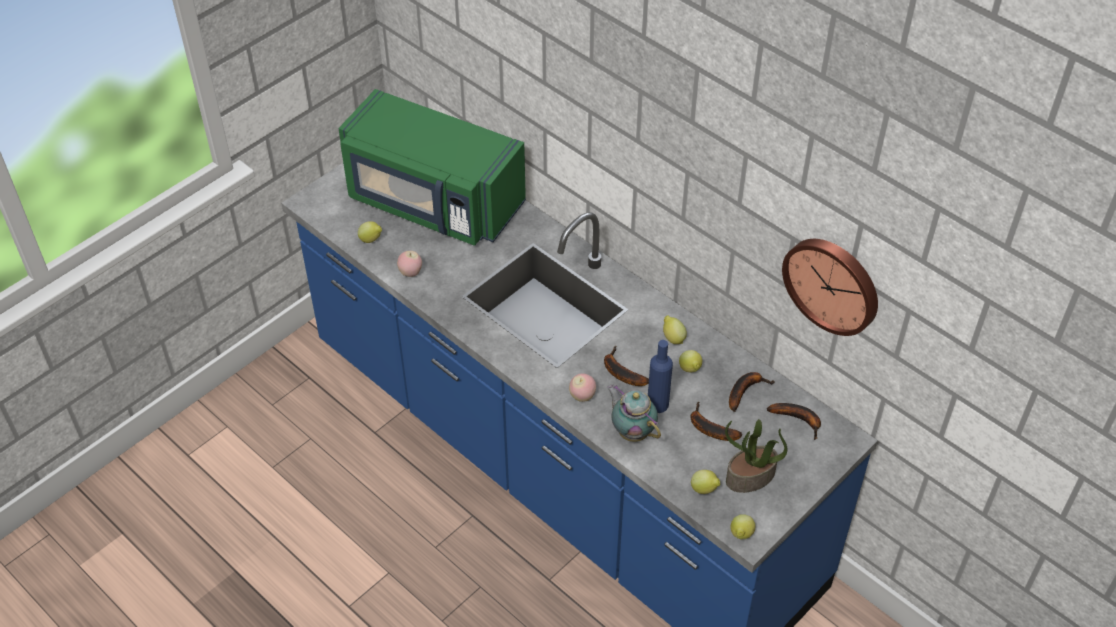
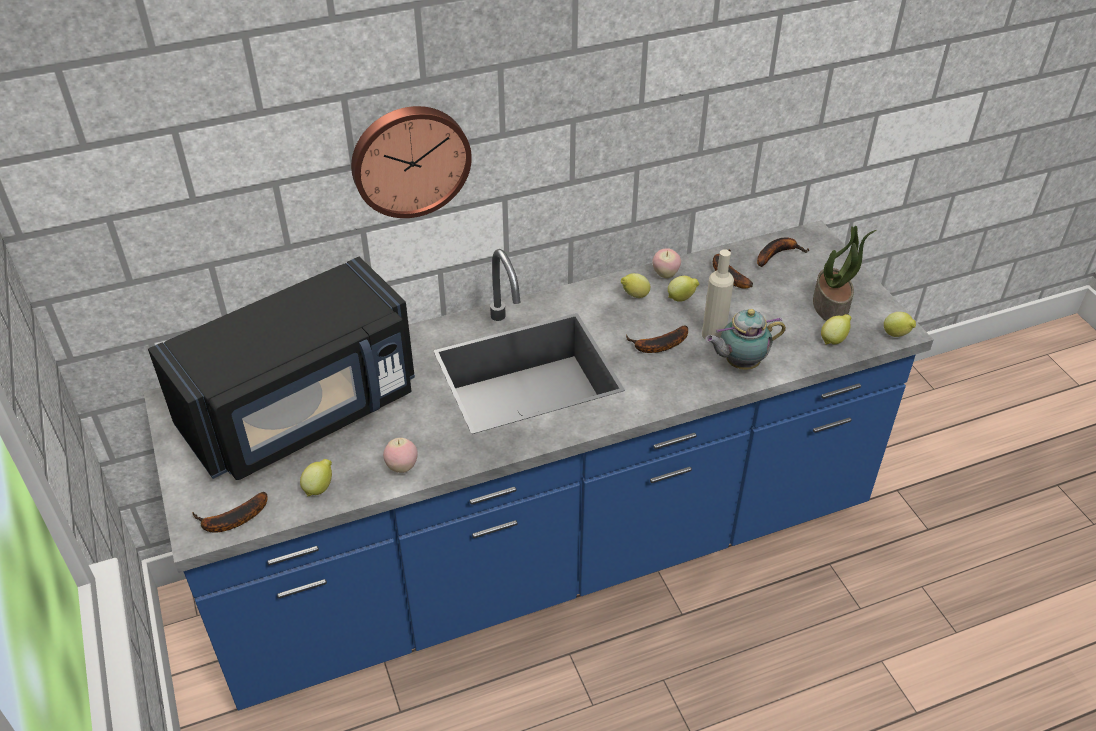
camera: 65 degrees left, 5 degrees down
(433, 202) = (303, 412): green microwave -> black microwave
(582, 396) = (674, 384): apple -> apple (665, 274)
(657, 404) = (713, 334): blue bottle -> beige bottle
(709, 428) = (761, 311): banana -> banana (231, 521)
(833, 284) = (760, 101): wall clock -> wall clock (410, 159)

